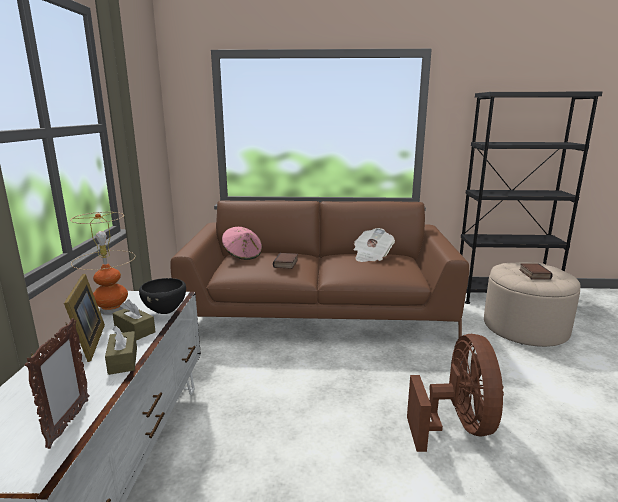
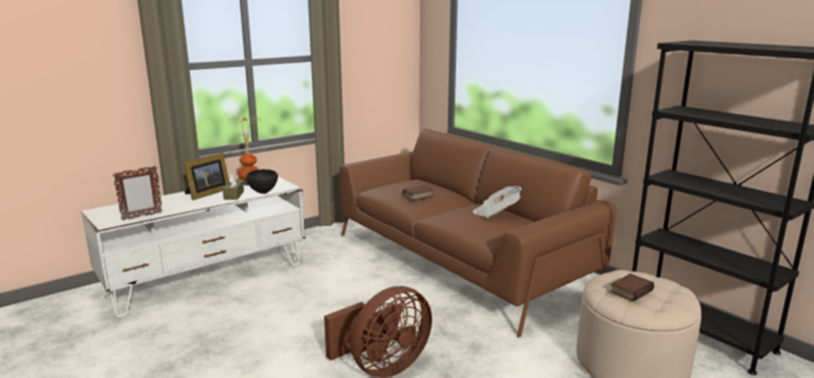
camera: 50 degrees right, 0 degrees up
(123, 360) = (201, 205): brown tissue box -> none
(242, 255) = (408, 181): pink hat -> none

